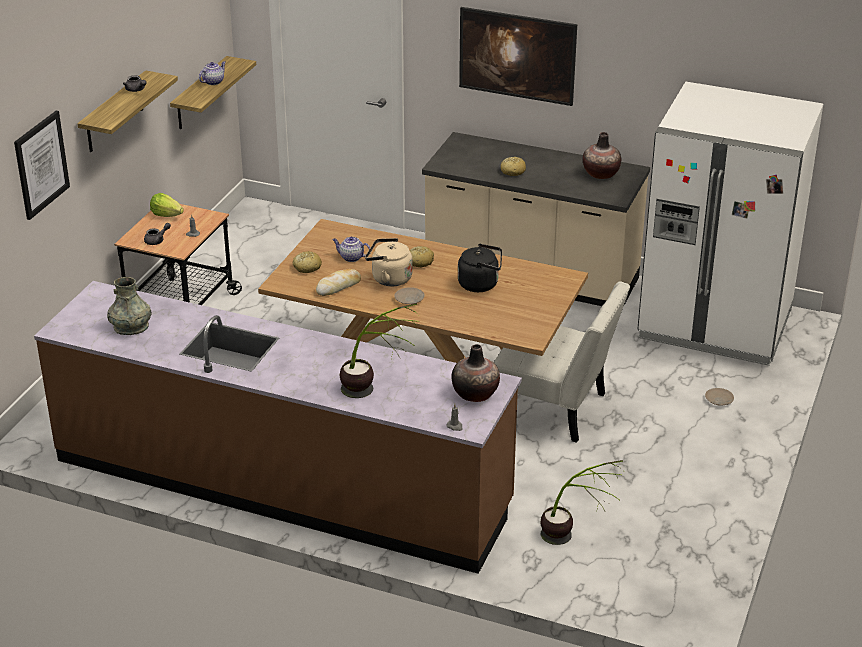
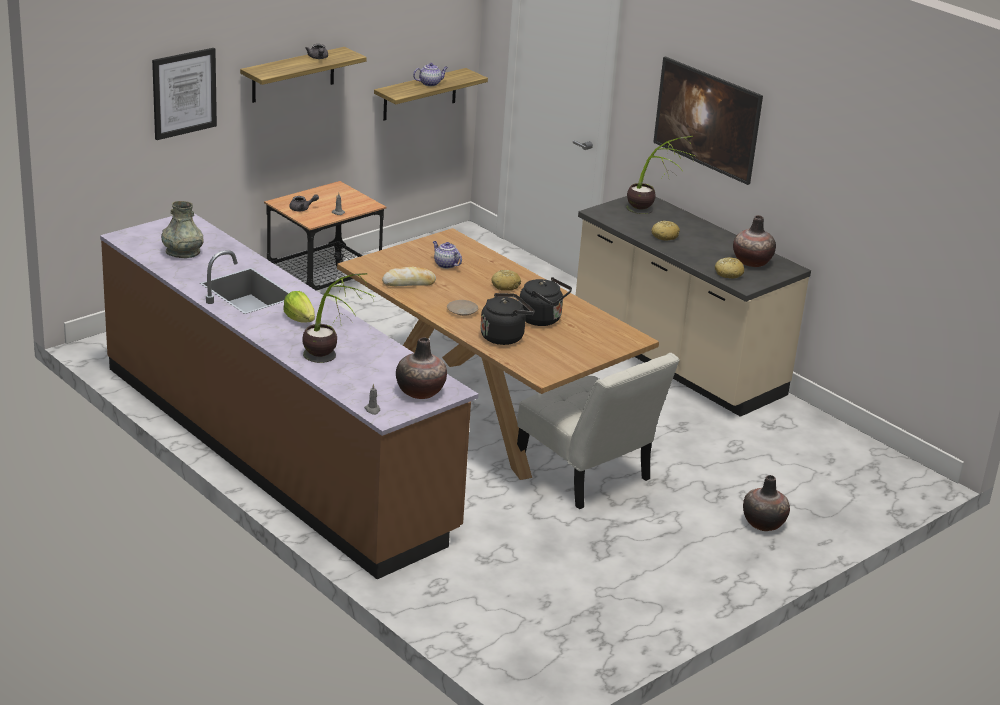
camera: 25 degrees right, 5 degrees down
(166, 215) = (331, 192): lettuce -> lettuce (300, 319)
(307, 267) = (397, 260): bread -> bread (728, 273)
(389, 278) = (461, 290): beige kettle -> none
(466, 312) = (504, 336): none -> black kettle
(574, 538) = (496, 585): potted plant -> potted plant (652, 214)
(715, 324) = (828, 459): white fridge -> none
(719, 400) = (763, 523): beige plate -> vase

